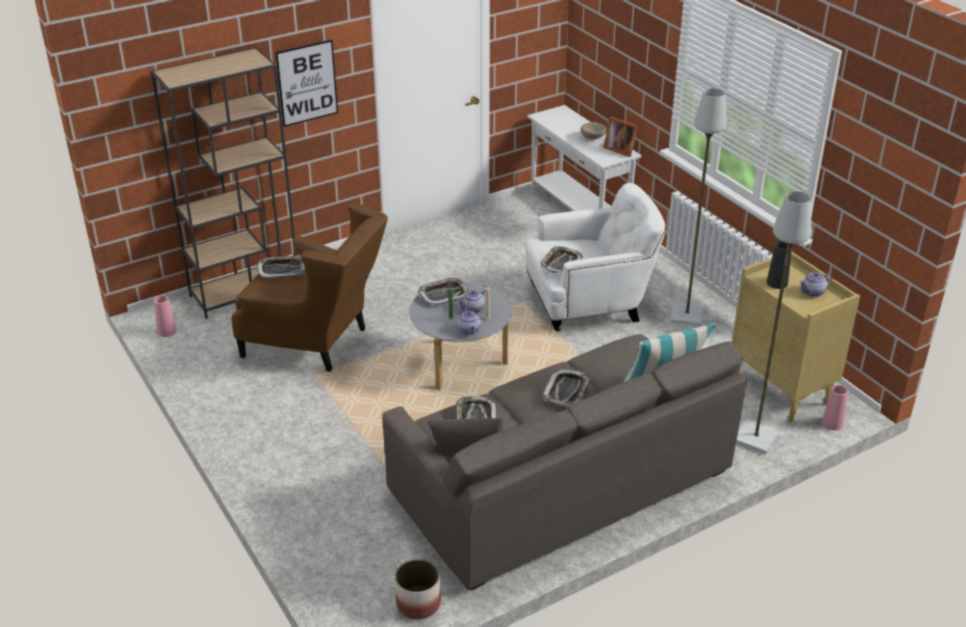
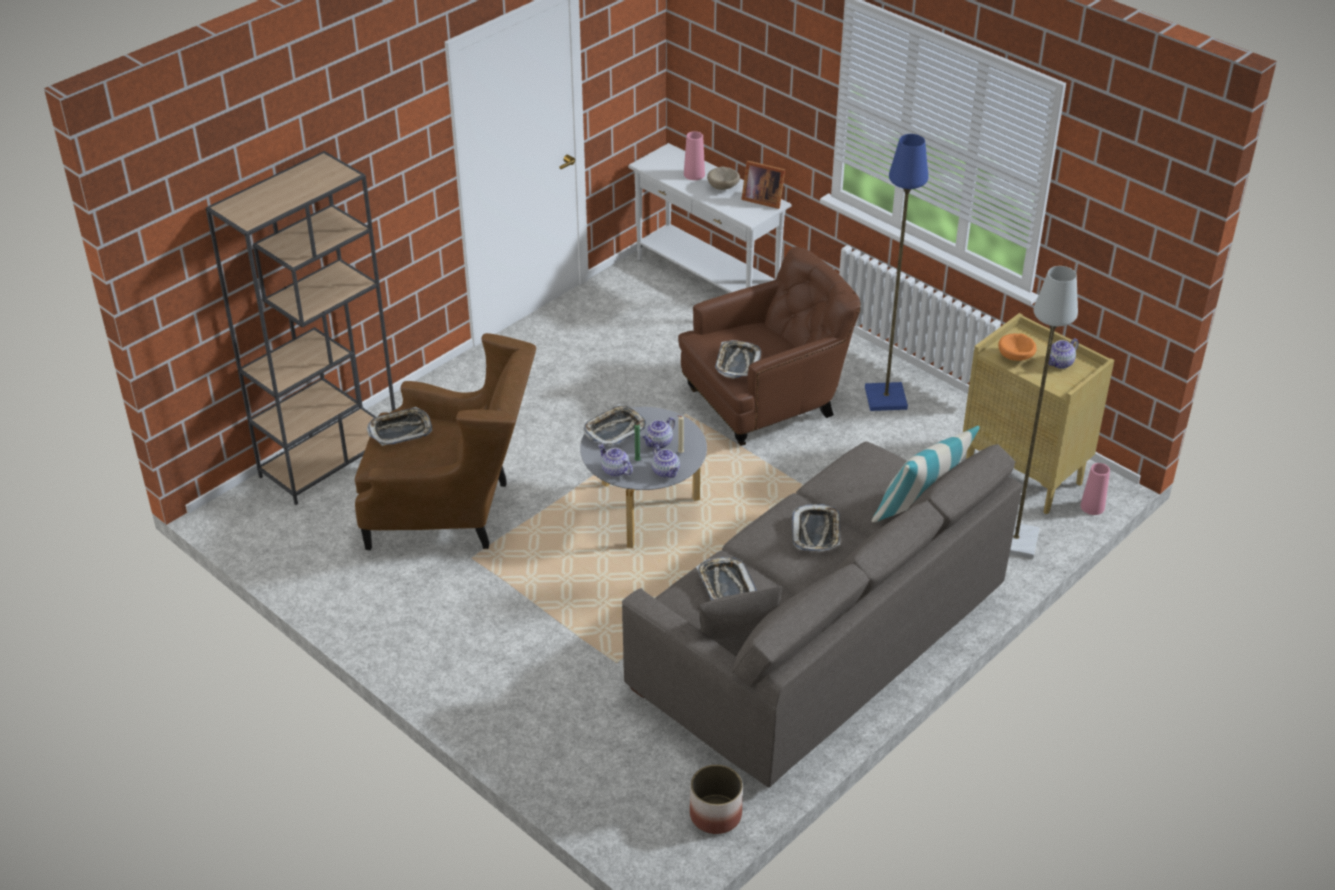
camera: 15 degrees left, 5 degrees up
(167, 331) = (253, 531): pink vase -> pink vase (694, 174)
(307, 83) = (381, 181): picture -> none
(430, 323) = (614, 470): none -> teapot
(590, 303) = (767, 401): white armchair -> brown armchair
(686, 315) = (884, 398): grey floor lamp -> blue floor lamp
(777, 283) = (1016, 357): black vase -> orange bowl

